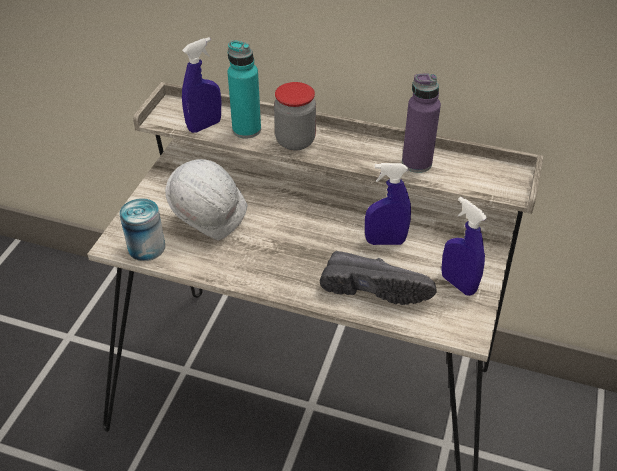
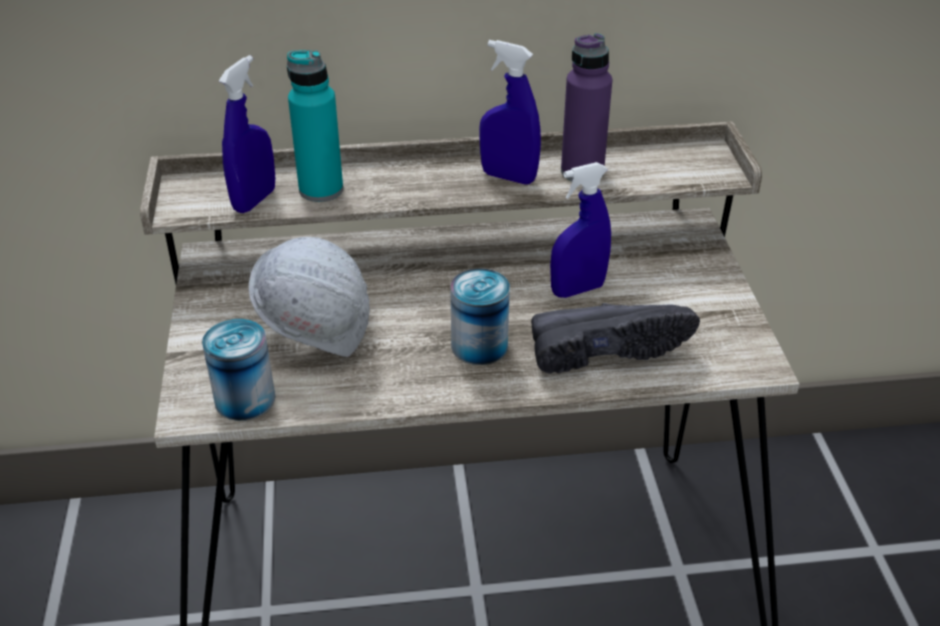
camera: 25 degrees left, 5 degrees down
(295, 141) = (401, 186): jar -> none
(299, 259) = (479, 345): none -> can
(458, 284) = (703, 312): blue spray bottle -> blue spray bottle (508, 177)

